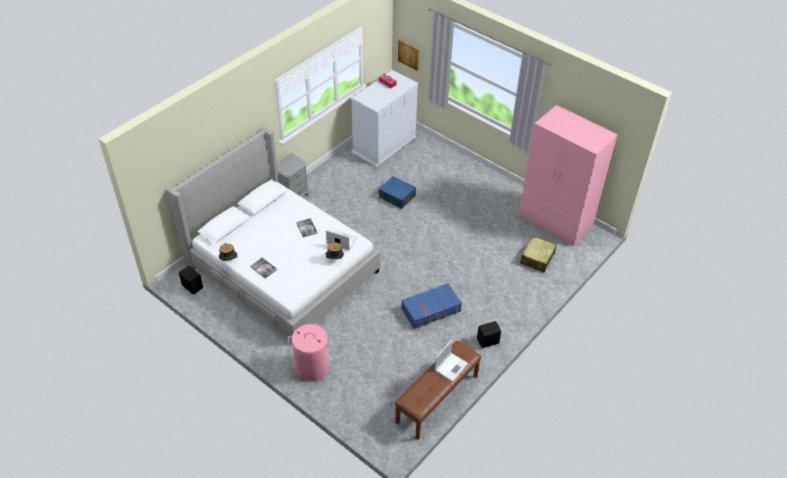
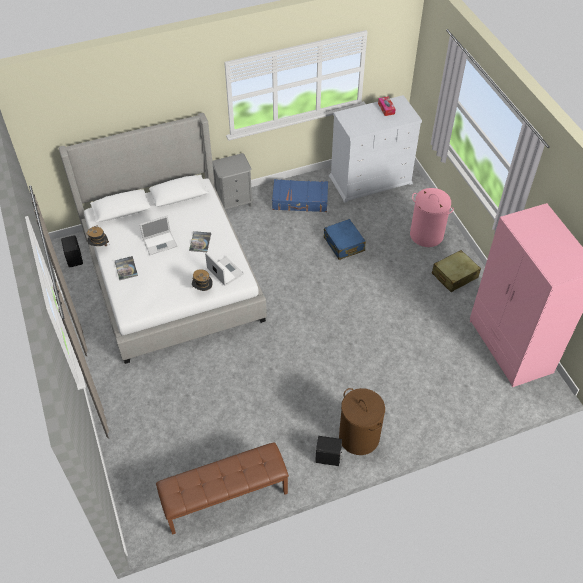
camera: 30 degrees right, 5 degrees up
(312, 367) = (124, 397): pink laundry basket -> pink laundry basket (426, 235)
(409, 54) = (426, 82): picture -> none
(431, 310) = (290, 391): blue suitcase -> blue suitcase (300, 201)
(451, 366) = (243, 471): laptop -> laptop (160, 242)
(498, 319) = (358, 437): none -> brown laundry basket
(537, 258) = (456, 383): beige suitcase -> beige suitcase (454, 276)

